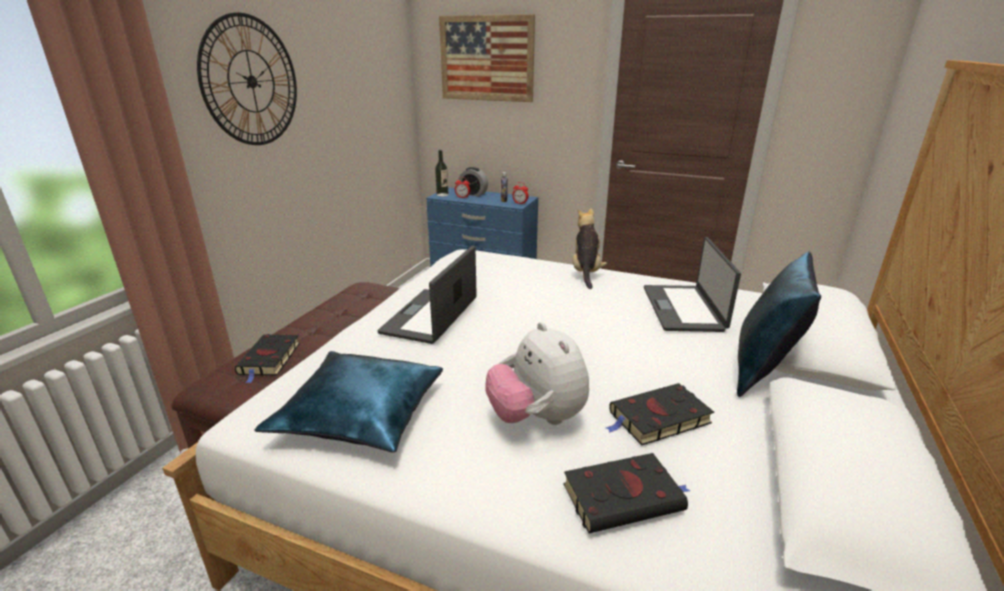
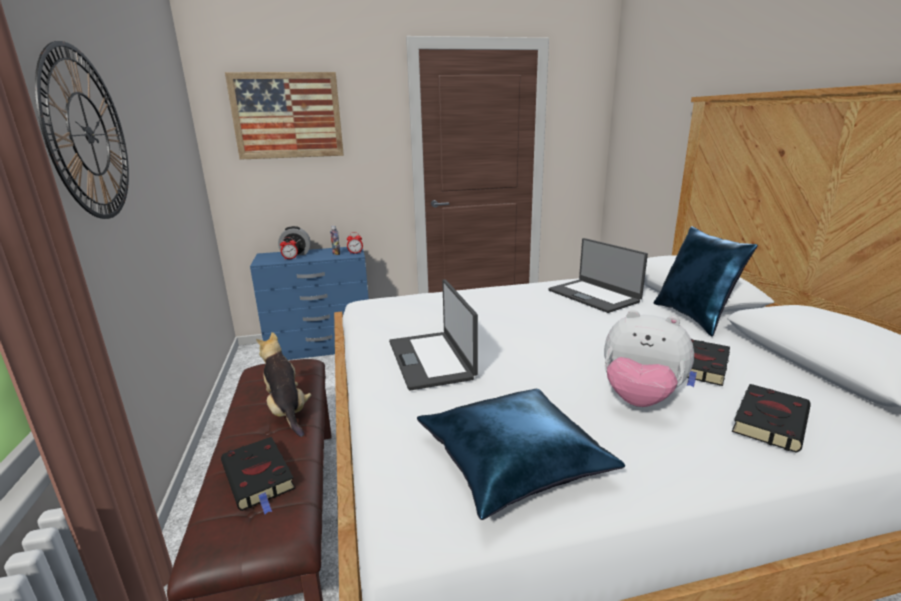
camera: 35 degrees left, 5 degrees down
(442, 194) = (264, 260): bottle -> none
(586, 272) = (492, 290): plush toy -> plush toy (287, 411)

